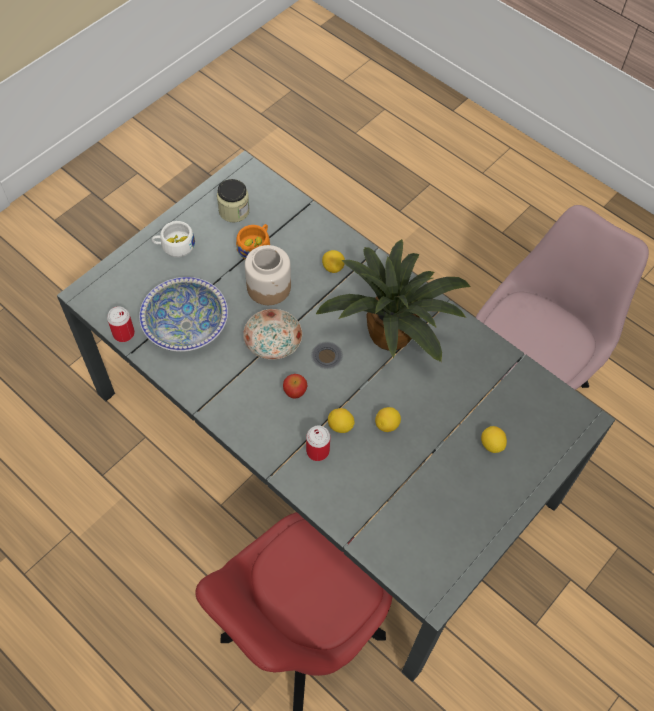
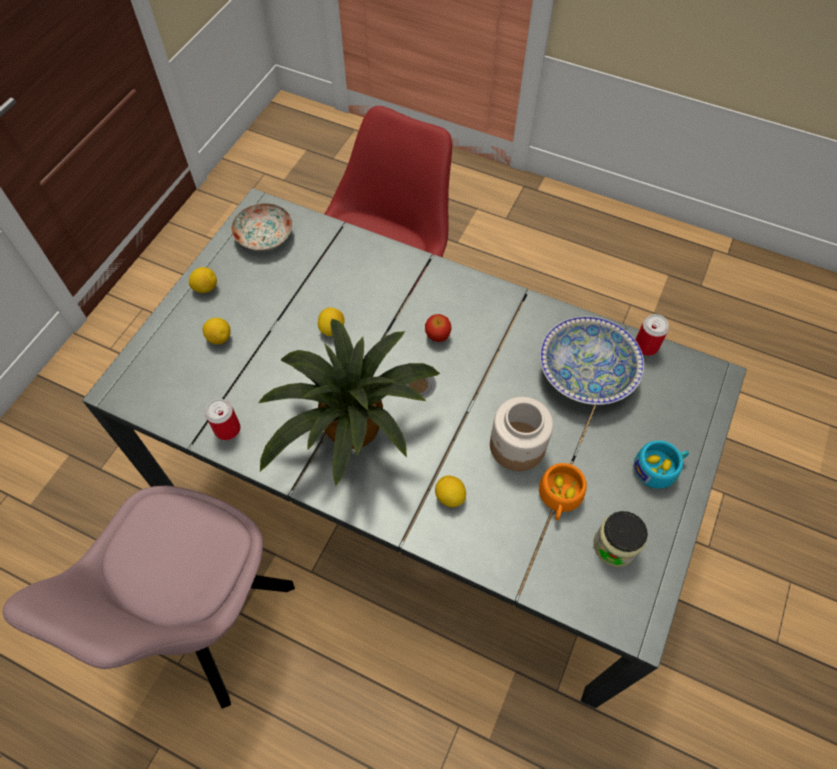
camera: 165 degrees right, 0 degrees up
(174, 246) = (659, 468): white cup -> turquoise cup
(272, 341) = (484, 382): plate -> plate (265, 236)
(317, 451) = (394, 288): can -> can (227, 429)
(340, 426) = (379, 315): lemon -> lemon (205, 288)

